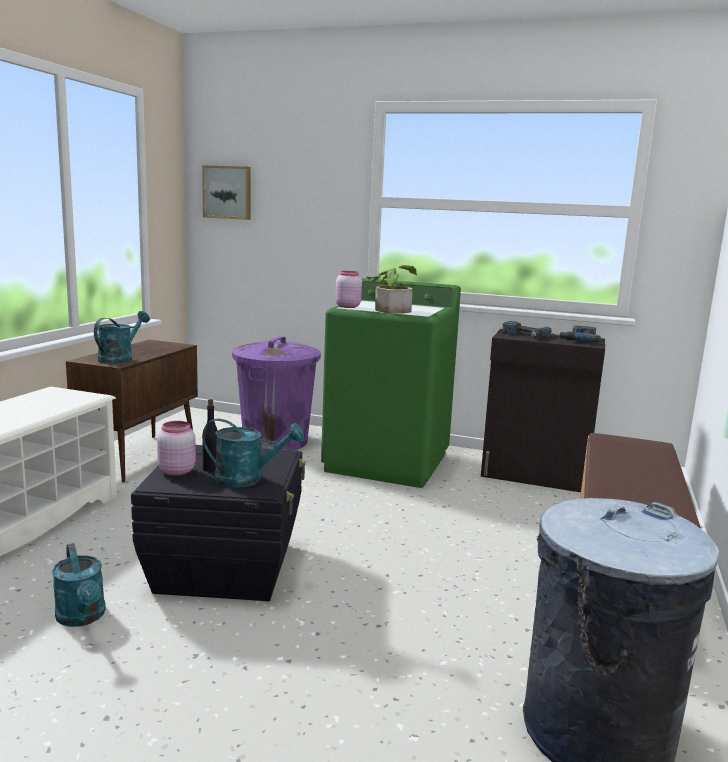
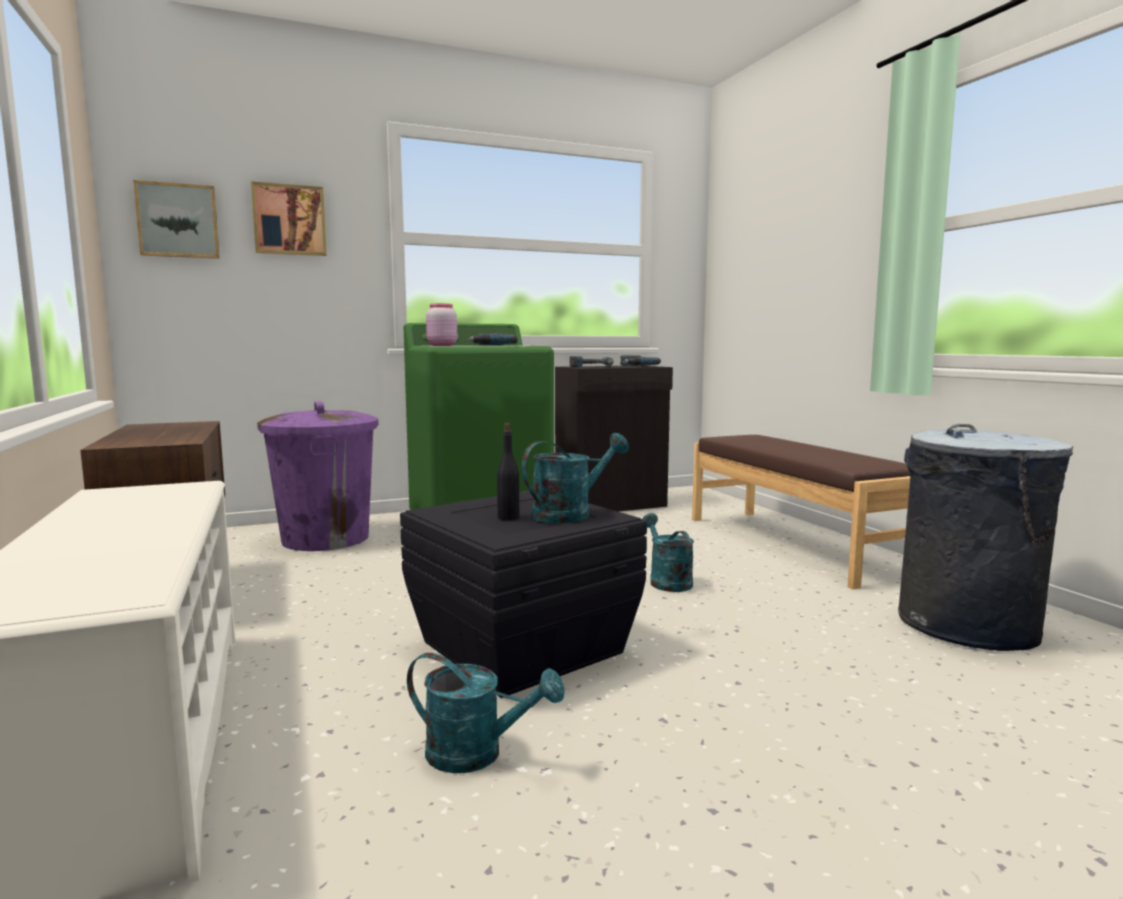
camera: 40 degrees left, 5 degrees down
(120, 358) = (163, 438): turquoise watering can -> turquoise watering can (666, 581)
(176, 471) = (482, 526): pink jar -> none
(297, 189) = (289, 220): none -> picture
(391, 310) = (489, 345): potted plant -> power drill

